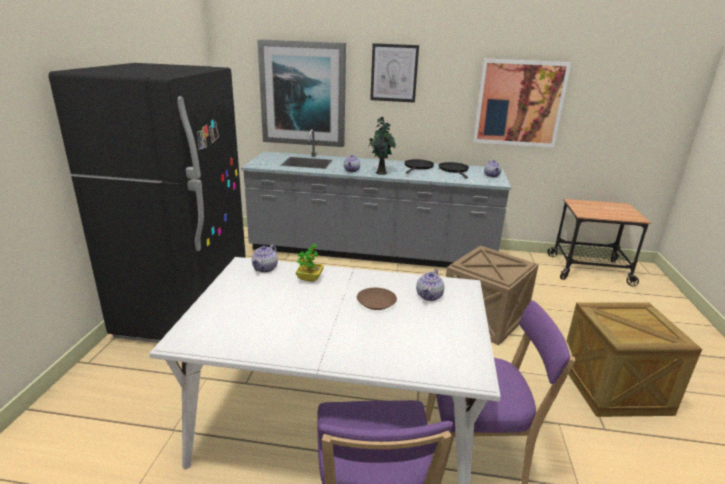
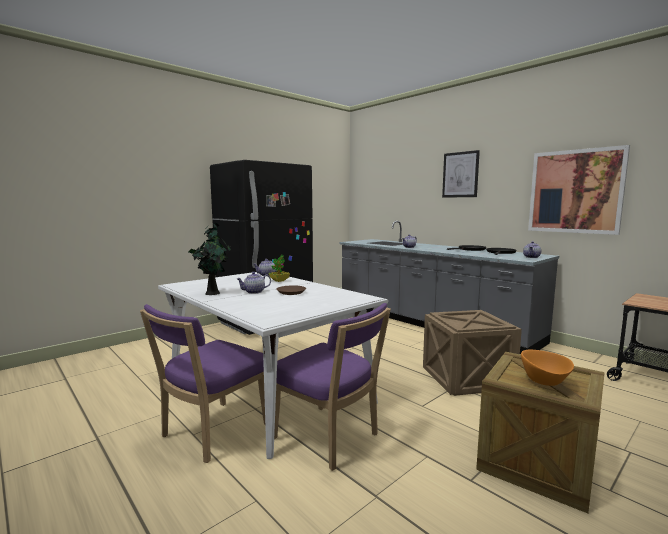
camera: 40 degrees right, 15 degrees down
(303, 94) = (398, 196): picture -> none
(380, 172) = (429, 249): potted plant -> potted plant (213, 293)
(429, 296) = (329, 296): teapot -> teapot (254, 292)
(644, 331) = (545, 383): none -> orange bowl

